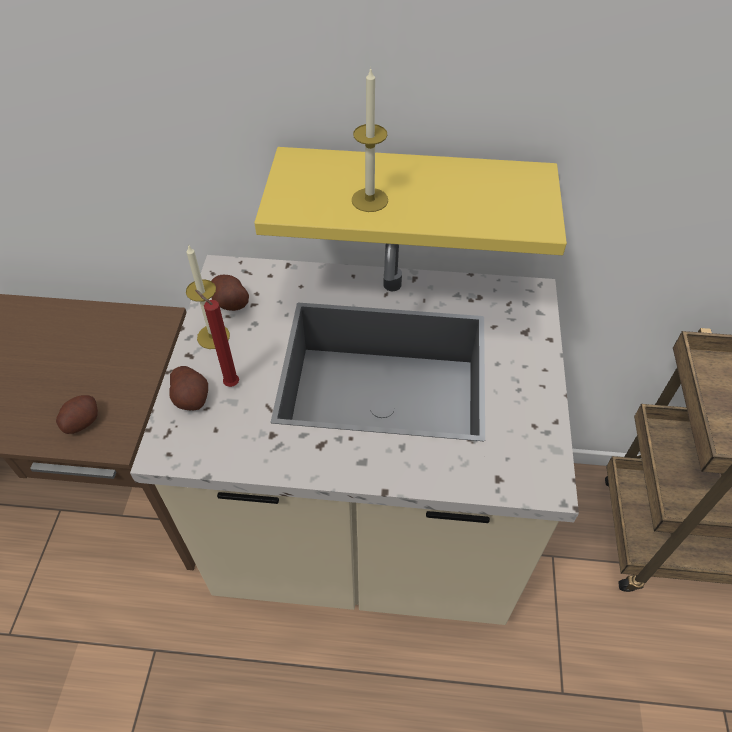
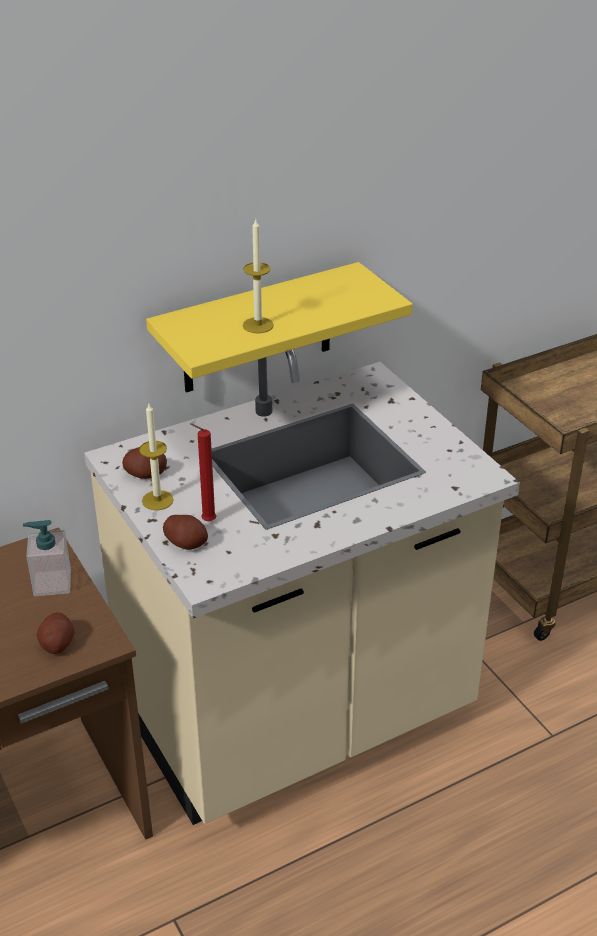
camera: 35 degrees left, 15 degrees down
(132, 359) = (52, 583): none -> soap dispenser

